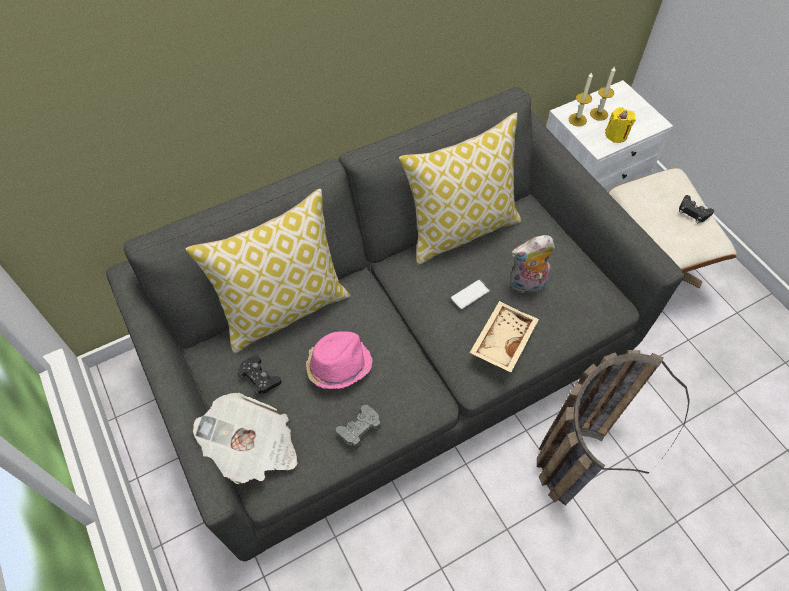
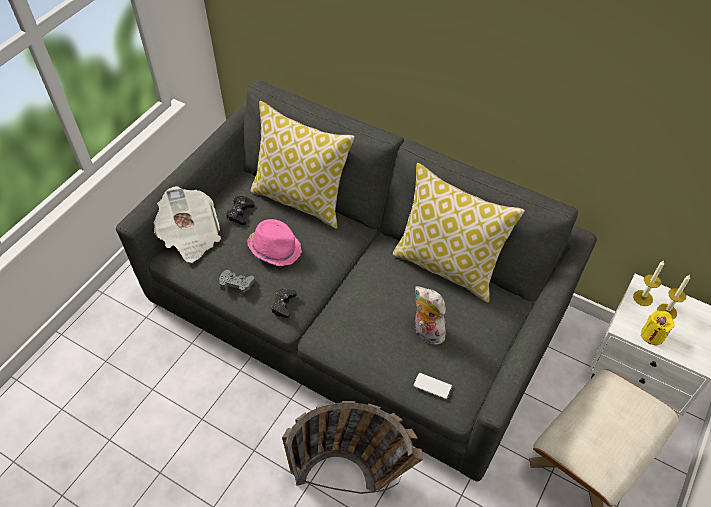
camera: 60 degrees right, 5 degrees down
(470, 294) = (389, 298): phone -> phone (432, 386)
(501, 340) = (362, 337): beige tray -> none
(693, 212) = (625, 442): black game controller -> black game controller (283, 305)

